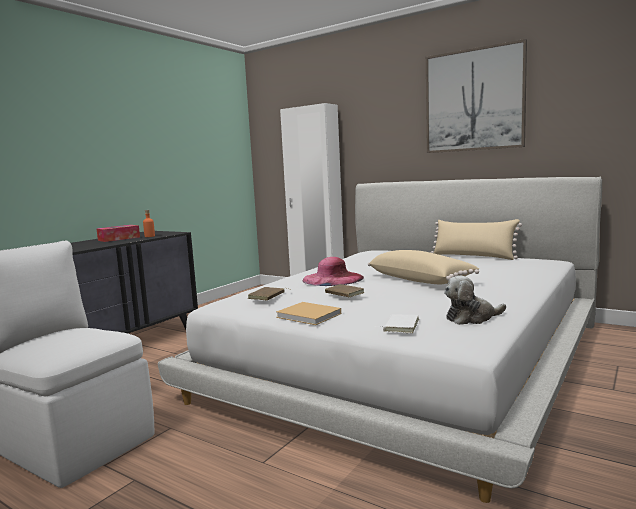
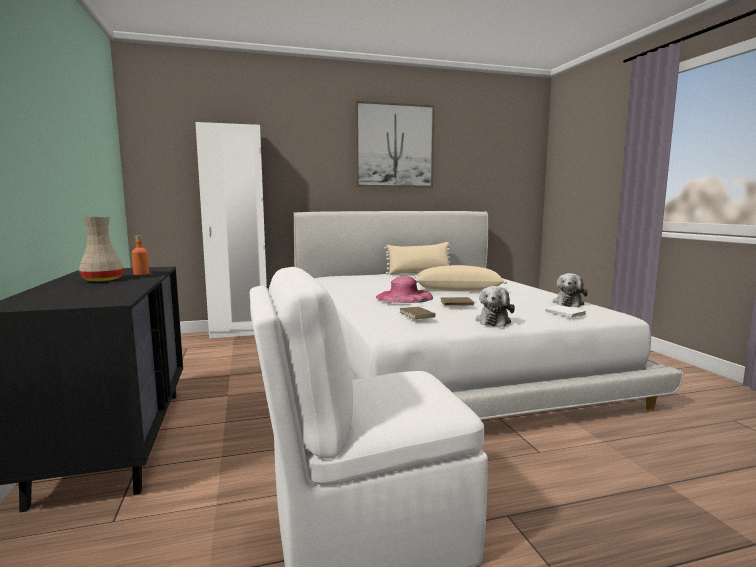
camera: 50 degrees left, 0 degrees up
(119, 239) = (102, 280): tissue box -> beige vase
(310, 316) = (493, 321): beige book -> plush toy

